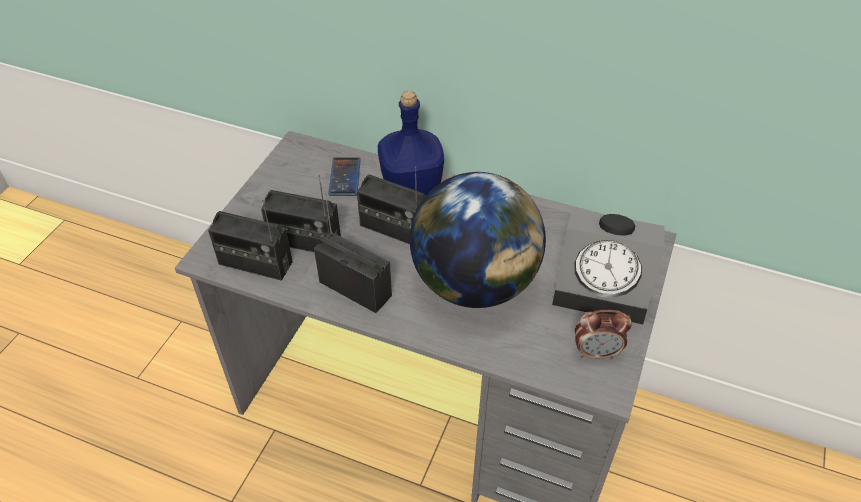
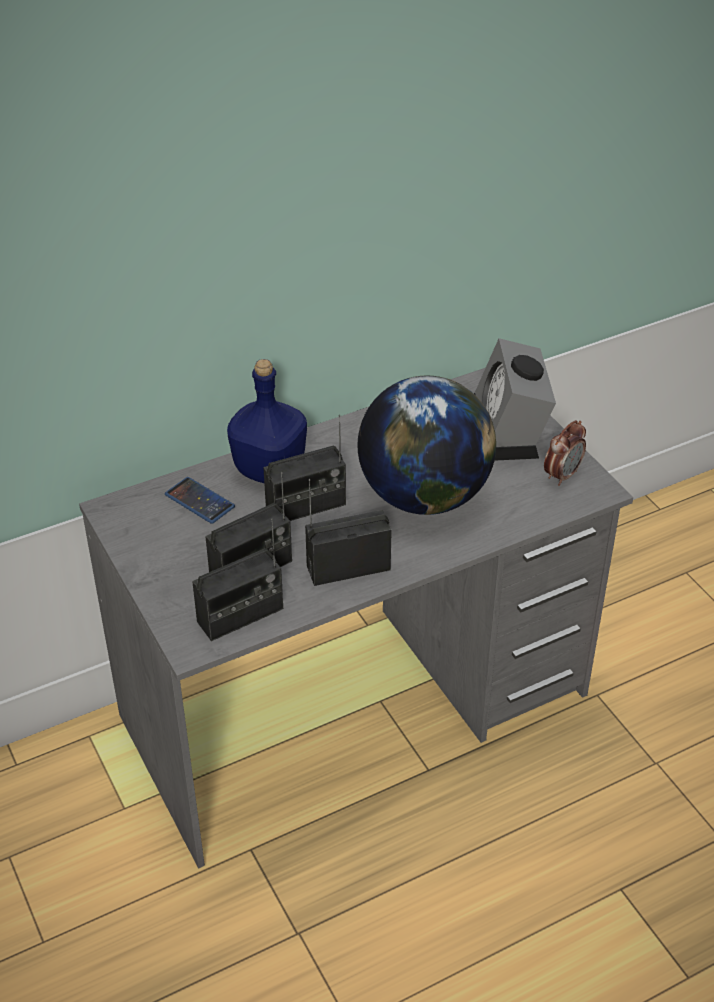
camera: 50 degrees left, 5 degrees down
(604, 289) = (509, 433): alarm clock -> alarm clock turned 120 degrees clockwise

